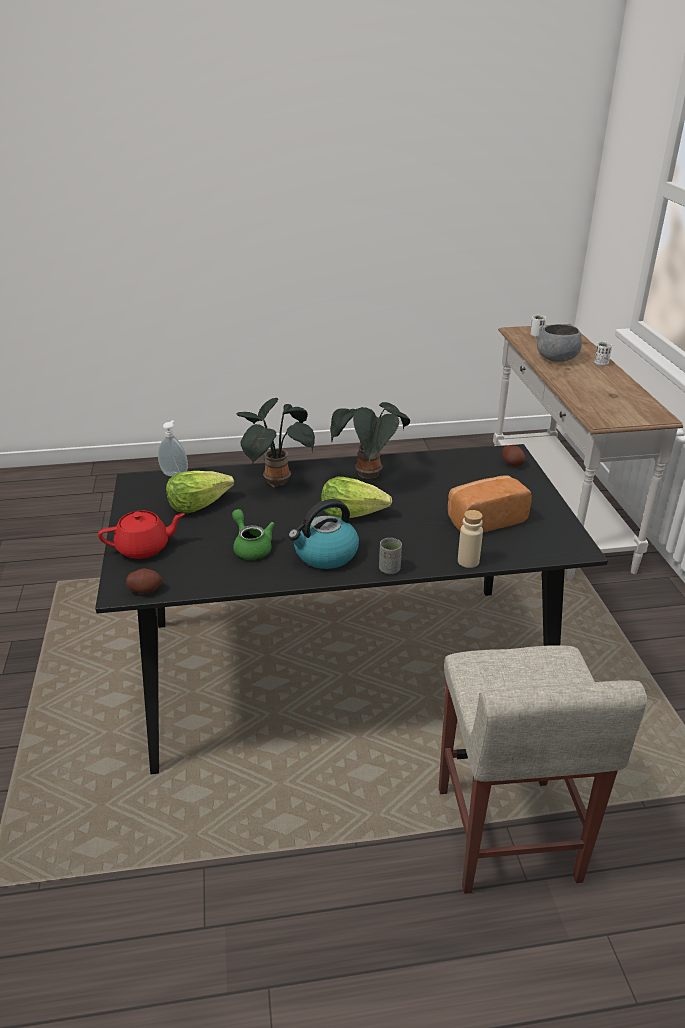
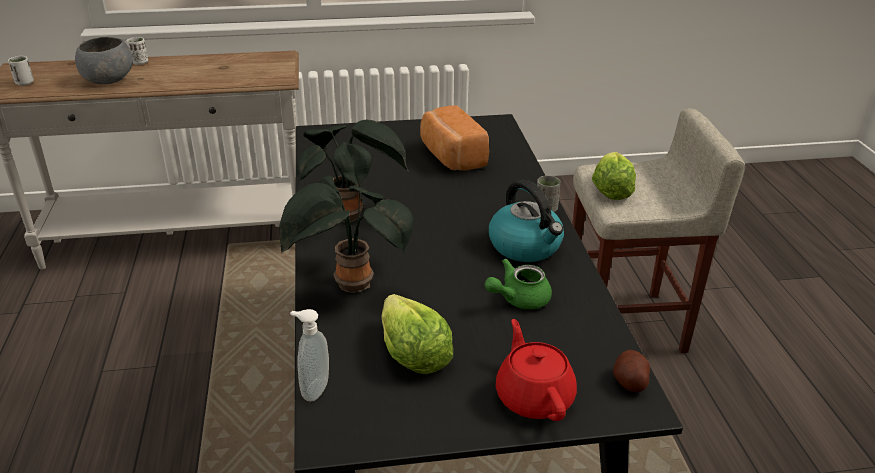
camera: 90 degrees left, 0 degrees up
(353, 513) = (438, 228): lettuce -> lettuce (611, 190)
(468, 561) = (525, 169): beige bottle -> none
(512, 463) = (339, 134): potato -> none

